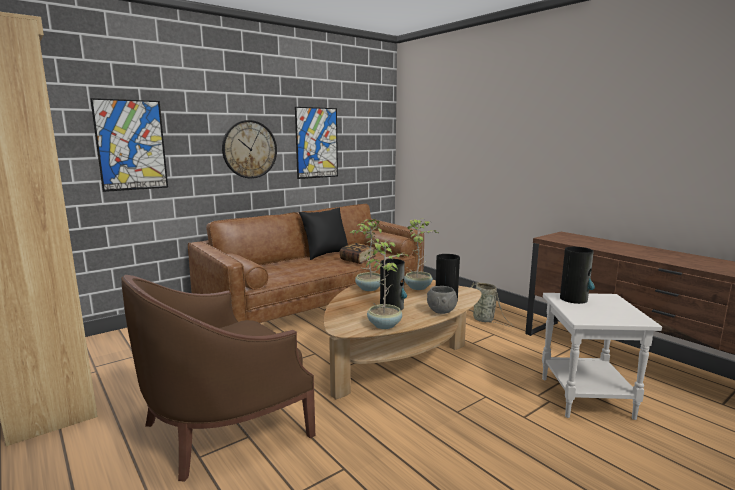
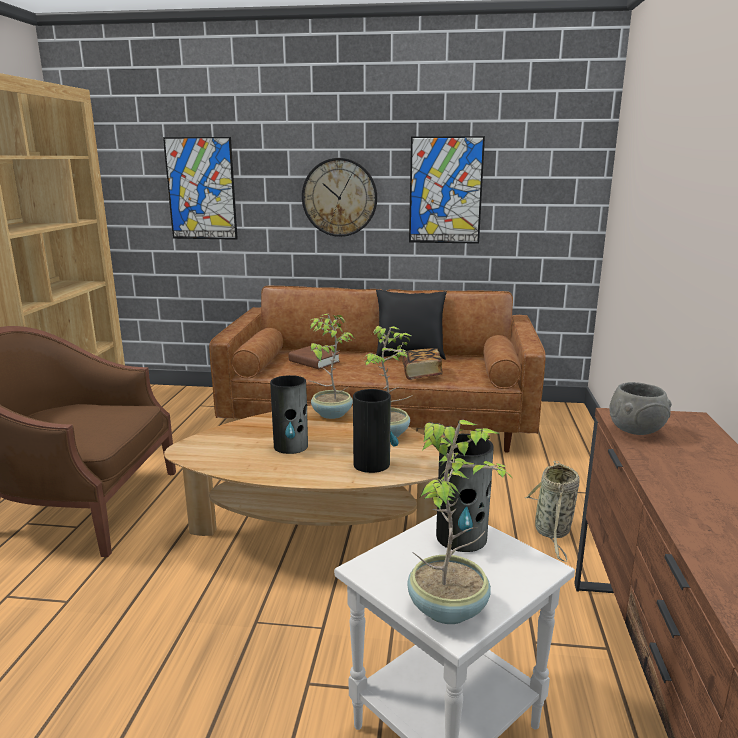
camera: 45 degrees right, 5 degrees up
(280, 270) = (314, 362): none -> brown book
(385, 324) = (230, 462): potted plant -> potted plant (449, 608)
(440, 312) = (322, 475): grey bowl -> grey bowl (635, 431)

